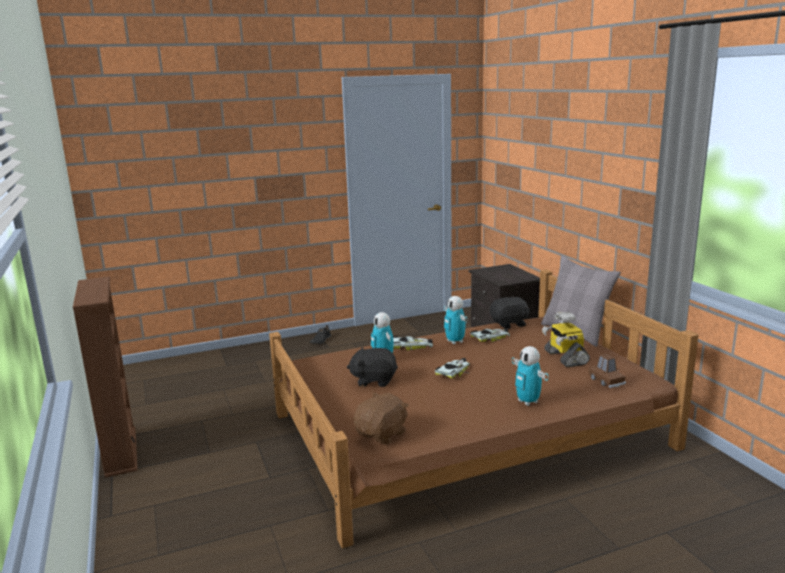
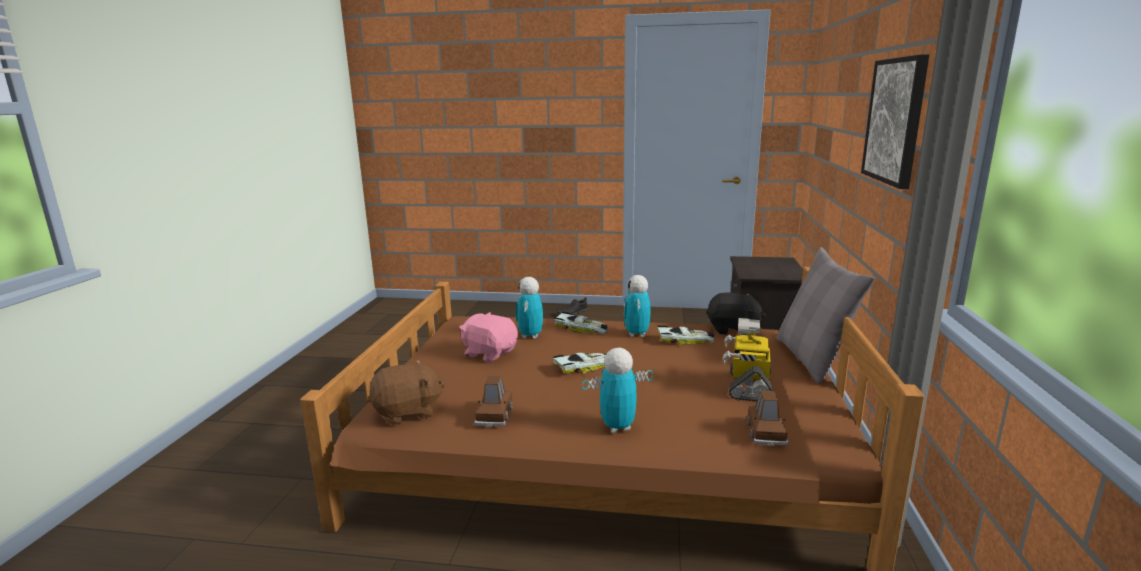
camera: 30 degrees right, 0 degrees up
(120, 451) = (295, 368): brown bookcase -> none
(374, 380) = (489, 353): black plush toy -> pink plush toy
(444, 417) = (494, 415): none -> brown toy car
(528, 402) = (617, 427): toy robot -> toy robot turned 75 degrees clockwise
(605, 170) = (895, 120): none -> picture

